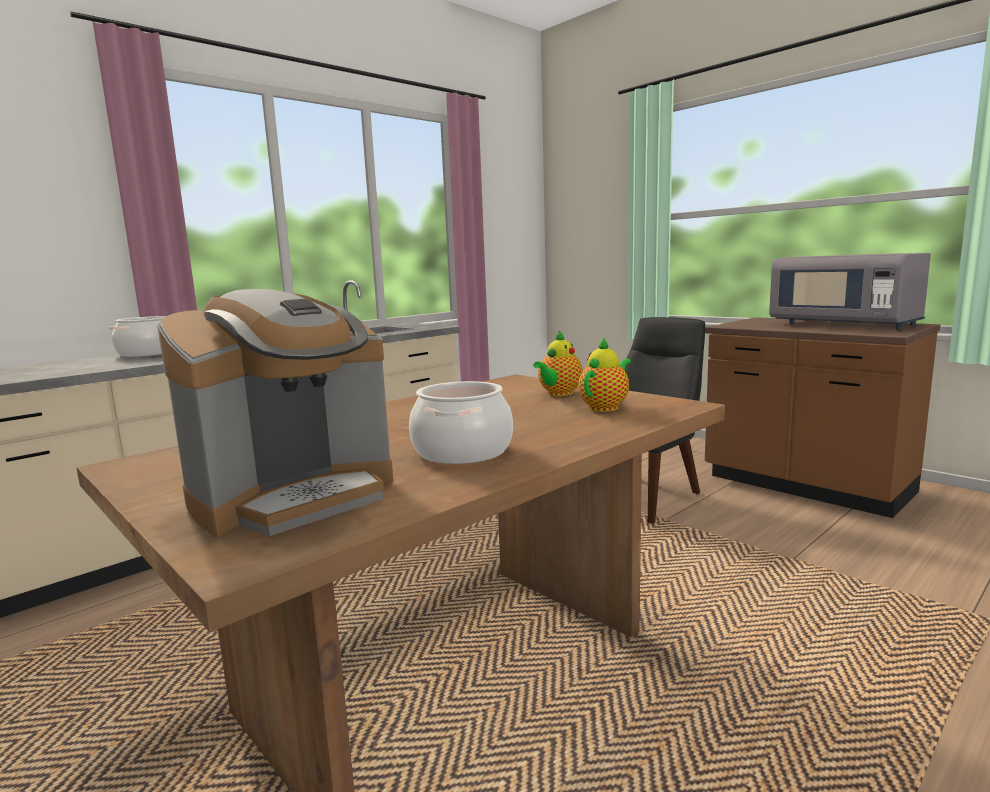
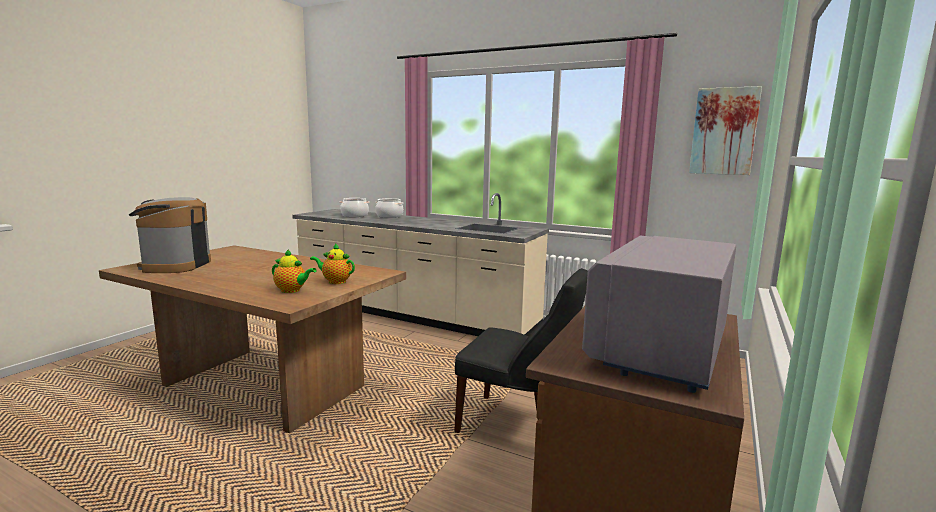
camera: 70 degrees right, 0 degrees up
(295, 497) = (175, 265): coffee machine -> coffee machine turned 60 degrees clockwise
(462, 451) = (216, 276): cooking pot -> cooking pot (355, 215)
(514, 202) = (724, 131): none -> picture

